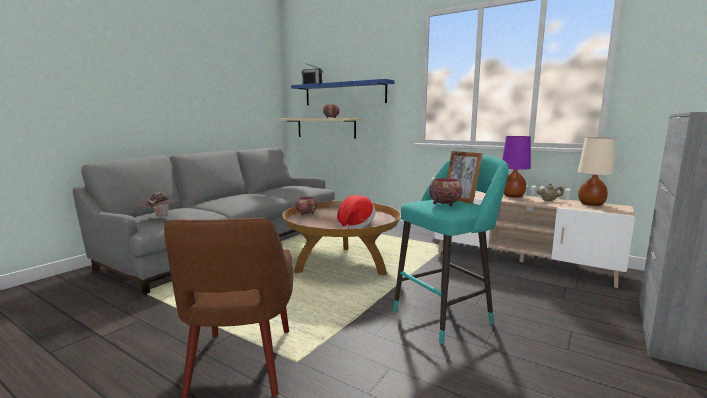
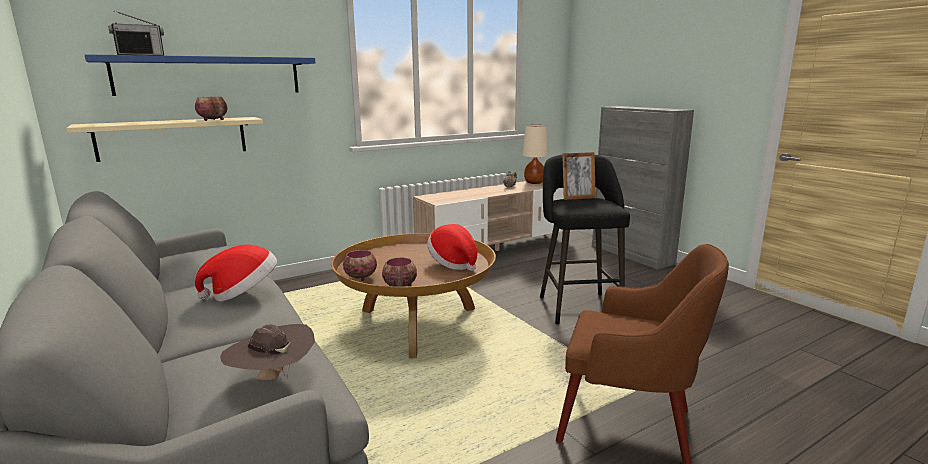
camera: 65 degrees left, 5 degrees up
(247, 198) = (243, 293): none -> hat
(444, 204) = (591, 203): bowl -> bowl (399, 286)
(446, 315) = (578, 306): turquoise stool -> black stool
(513, 196) = (481, 190): purple table lamp -> none

